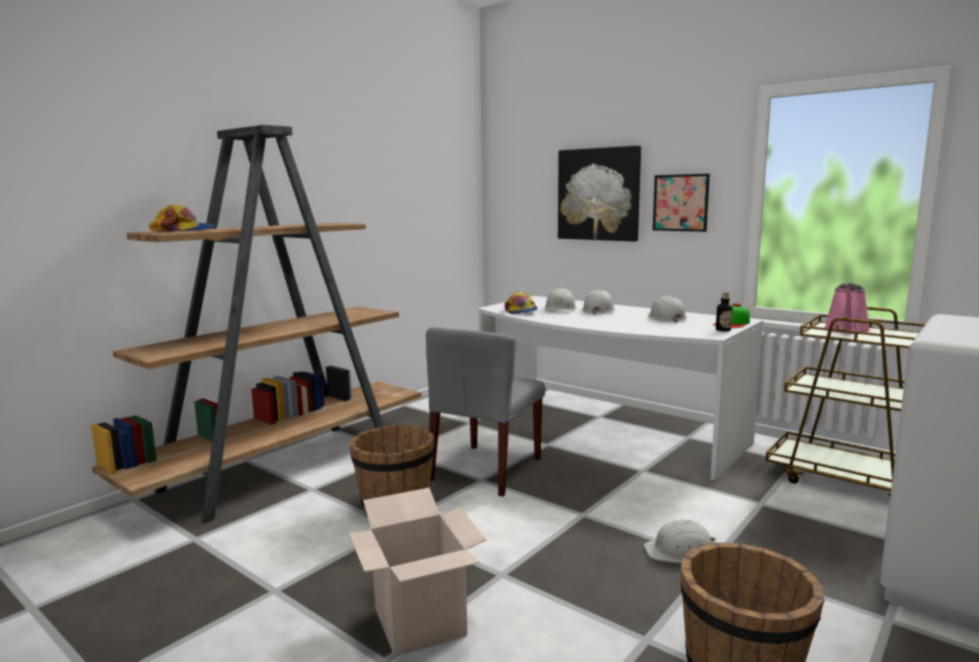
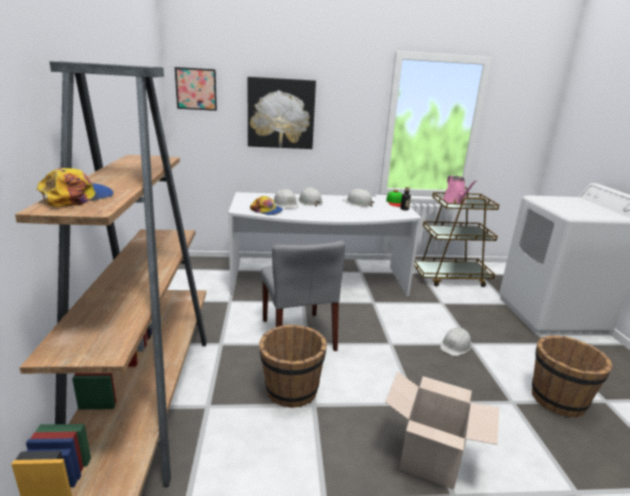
camera: 45 degrees left, 10 degrees up
(680, 202) = (343, 123): picture -> picture (196, 89)

